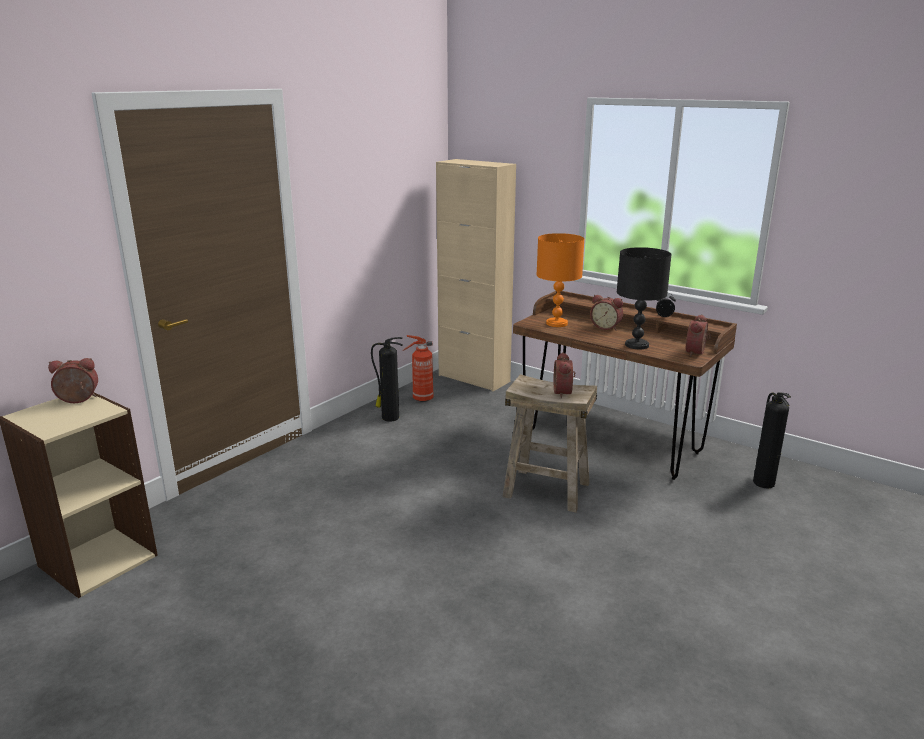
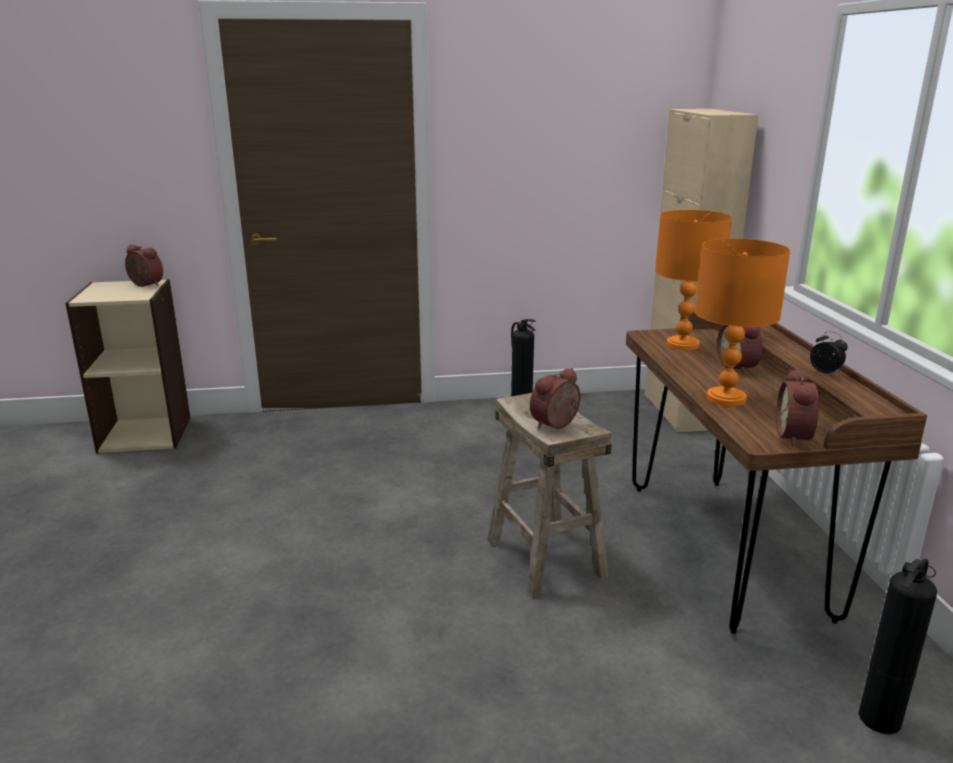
camera: 45 degrees right, 0 degrees up
(421, 399) = (583, 411): fire extinguisher -> none
(636, 345) = (725, 398): black table lamp -> orange table lamp
(697, 352) = (796, 436): alarm clock -> alarm clock turned 60 degrees counterclockwise

